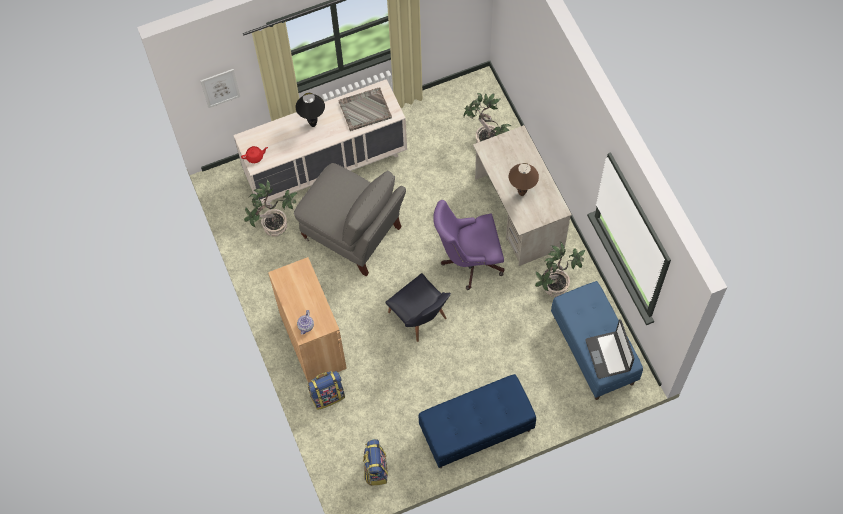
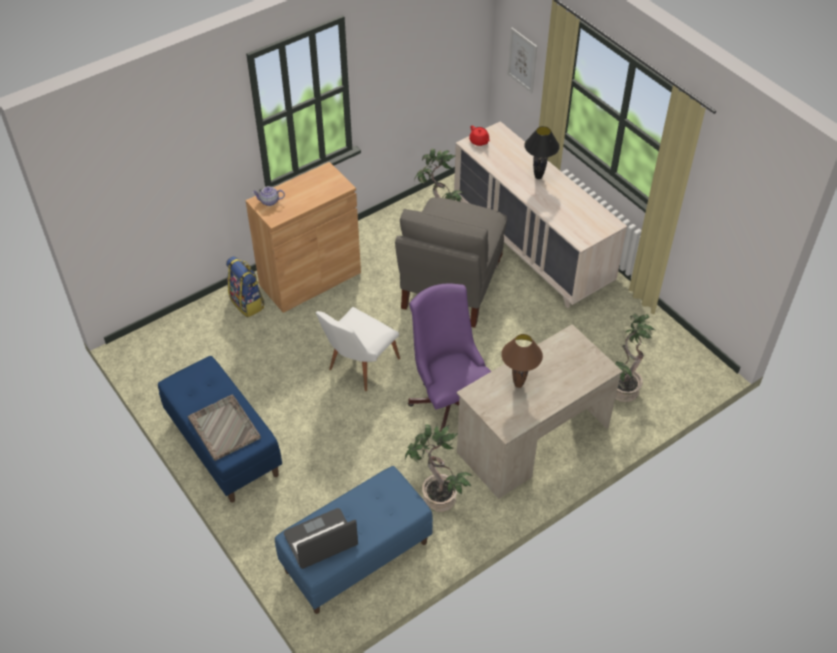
camera: 75 degrees right, 15 degrees down
(364, 110) = (575, 215): grey tray -> grey tray (224, 427)
(375, 469) = (165, 360): backpack -> none
(421, 319) = (358, 367): black chair -> white chair

